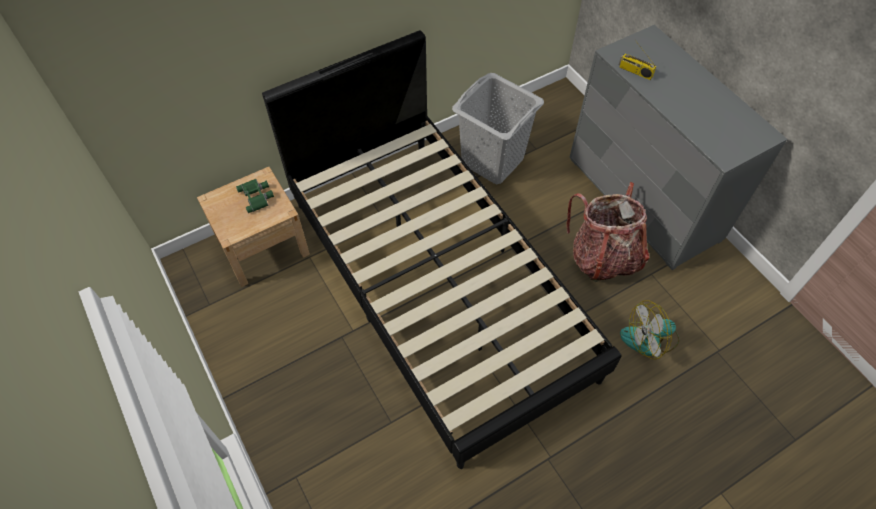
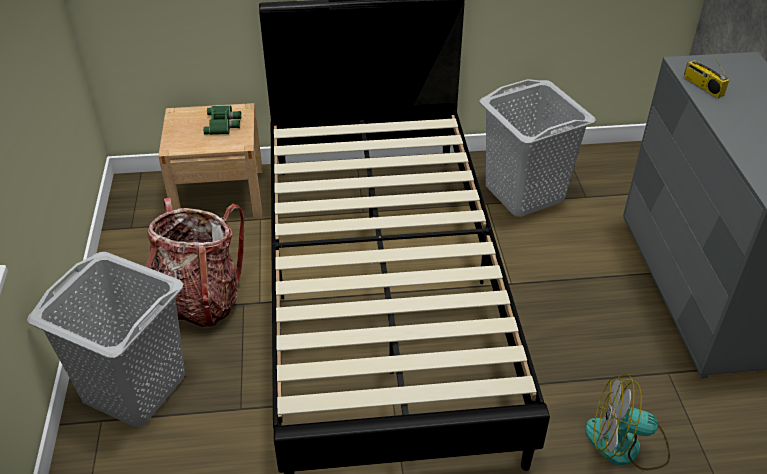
camera: 25 degrees right, 15 degrees down
(304, 440) = (134, 388): none -> grey laundry basket
(603, 257) = (610, 333): backpack -> backpack (197, 301)

